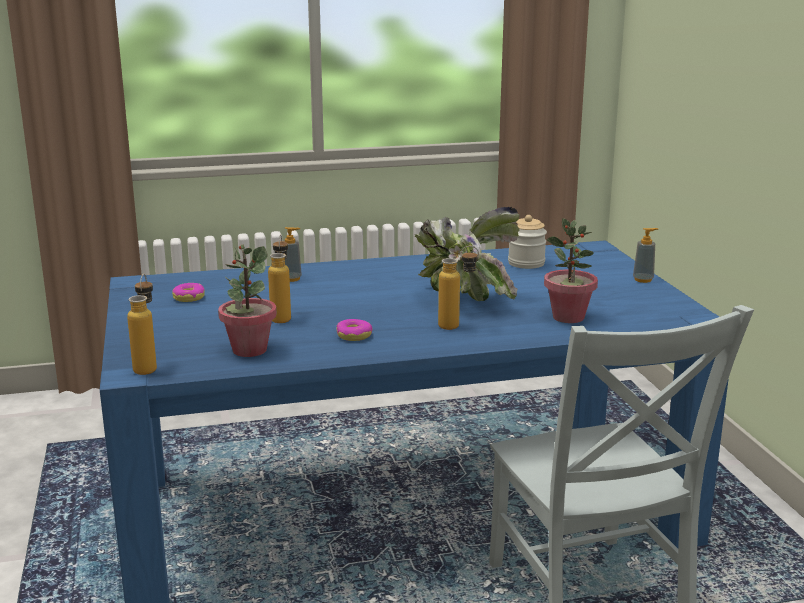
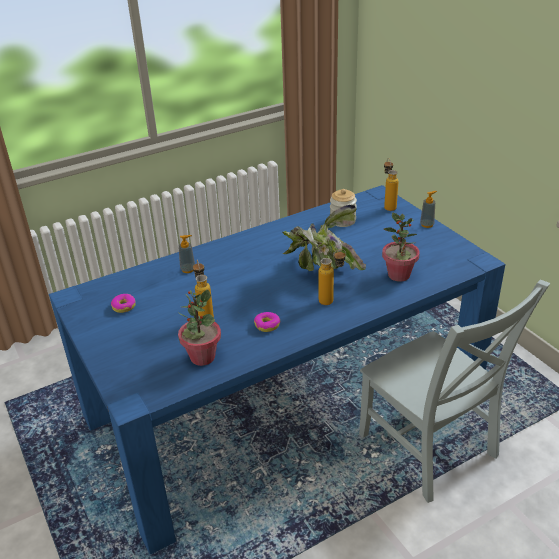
camera: 15 degrees left, 15 degrees up
(147, 366) = (139, 392): bottle -> bottle (388, 206)

